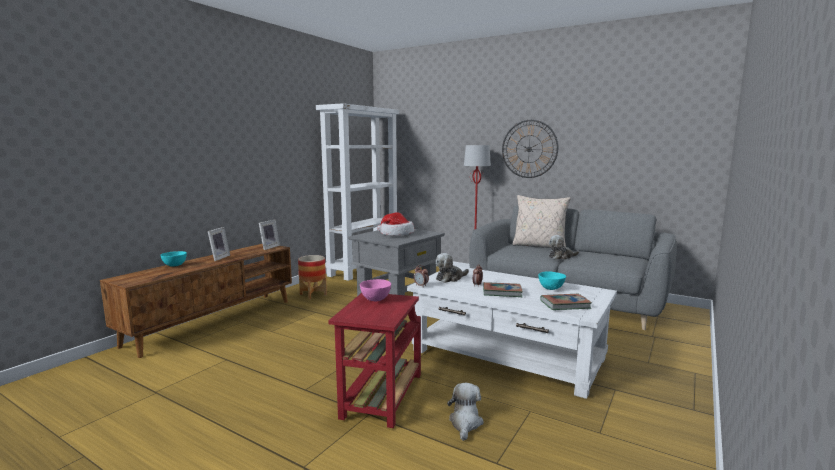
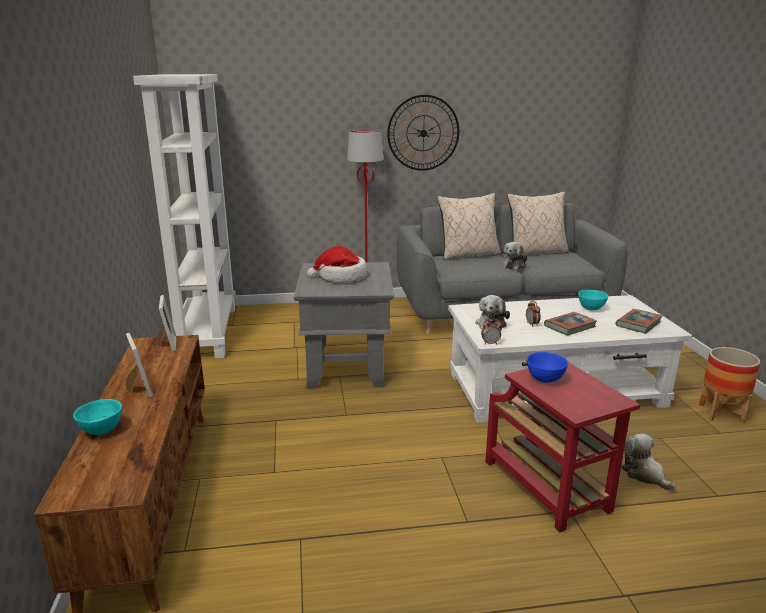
camera: 40 degrees left, 10 degrees up
(313, 295) = (218, 396): planter -> planter (721, 413)
(376, 300) = (546, 379): pink bowl -> blue bowl
(602, 253) = (536, 252): none -> beige pillow

